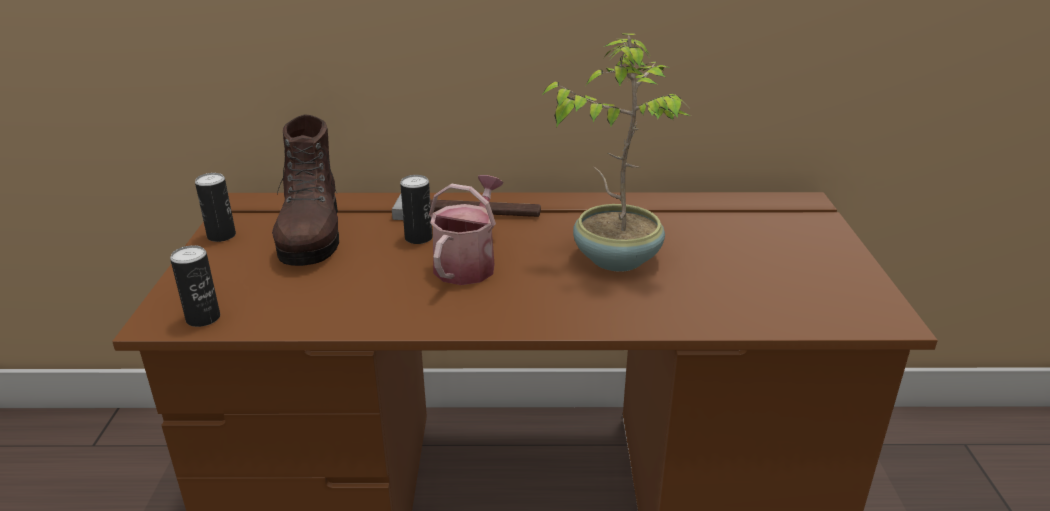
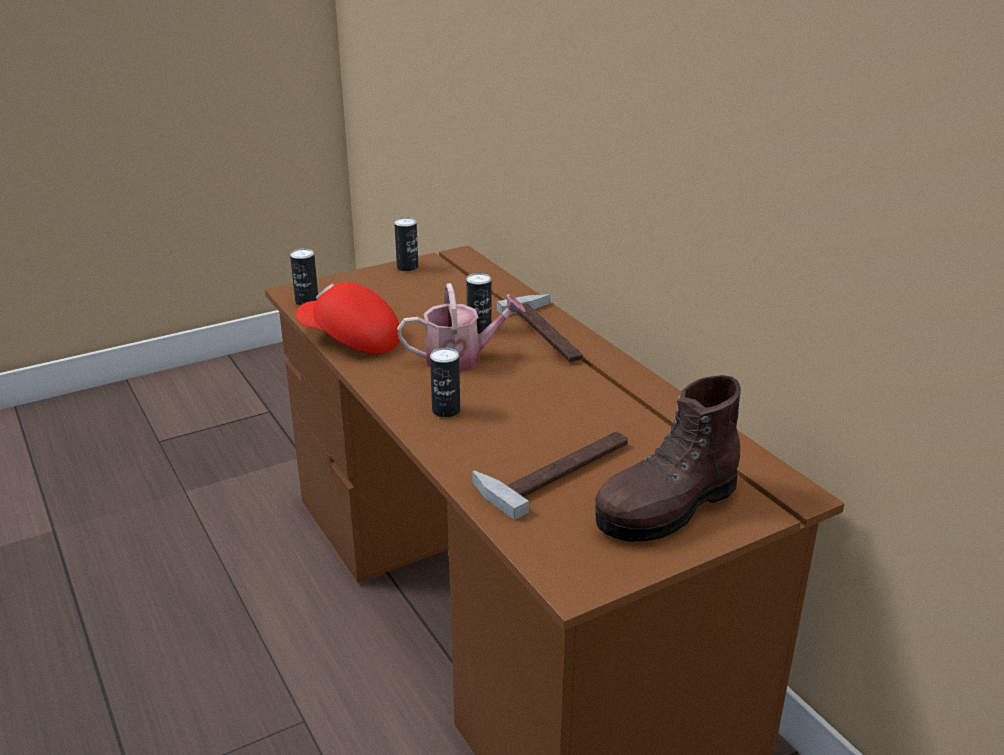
camera: 60 degrees right, 0 degrees up
(311, 236) = (439, 293): brown boot -> brown boot (667, 508)
(345, 314) = (350, 340): none -> red cap
(563, 299) = (446, 411): none -> can
(616, 257) = (540, 416): potted plant -> none
(711, 277) = (555, 469): none -> hammer

